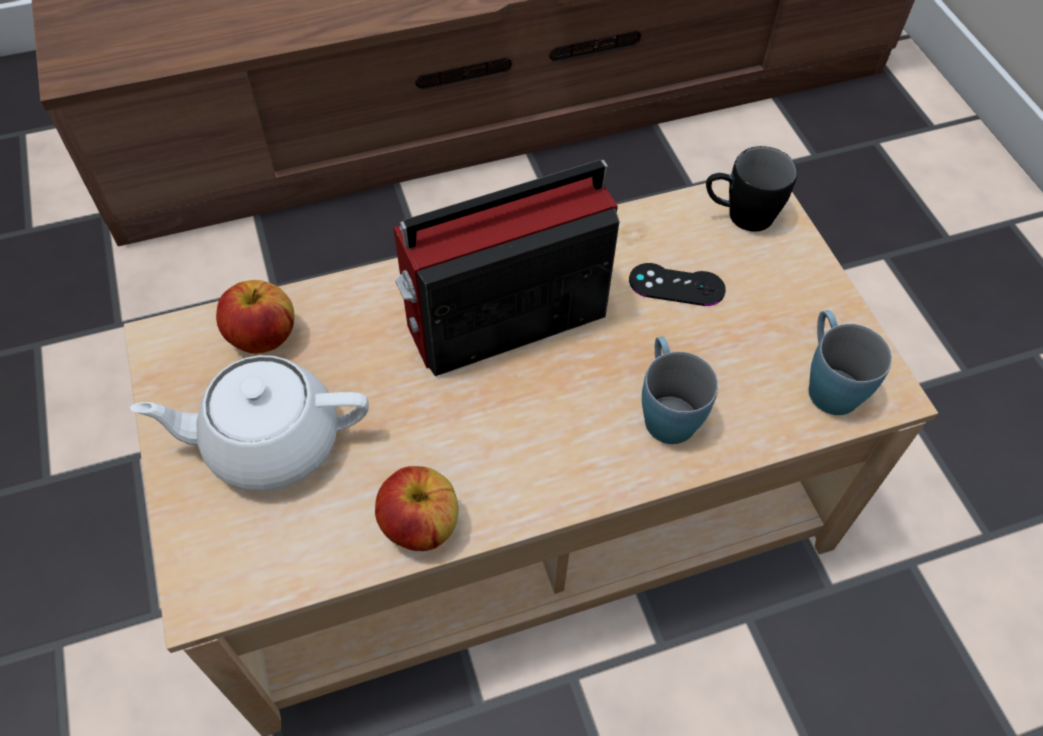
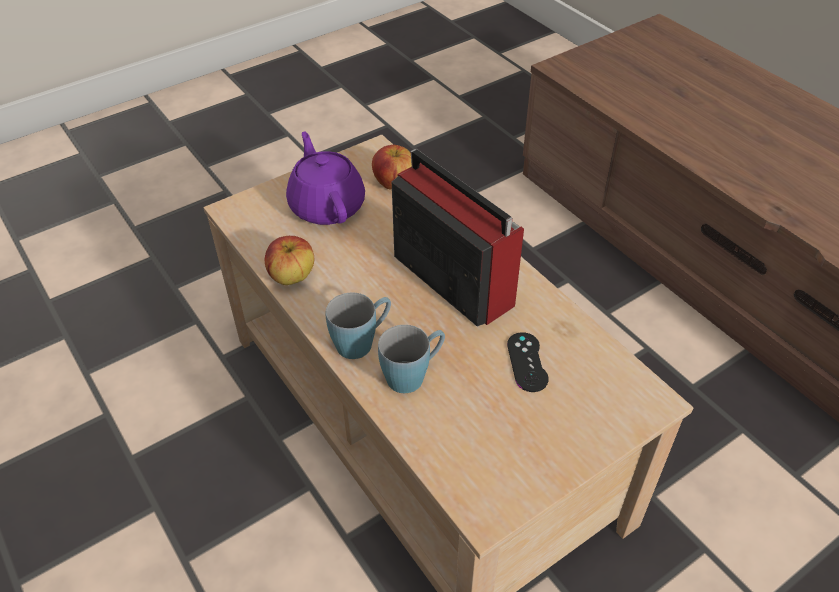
camera: 75 degrees right, 10 degrees down
(270, 441) = (327, 205): white teapot -> purple teapot
(739, 215) = (619, 390): black mug -> none
(827, 382) = (477, 469): blue mug -> blue mug (362, 341)

